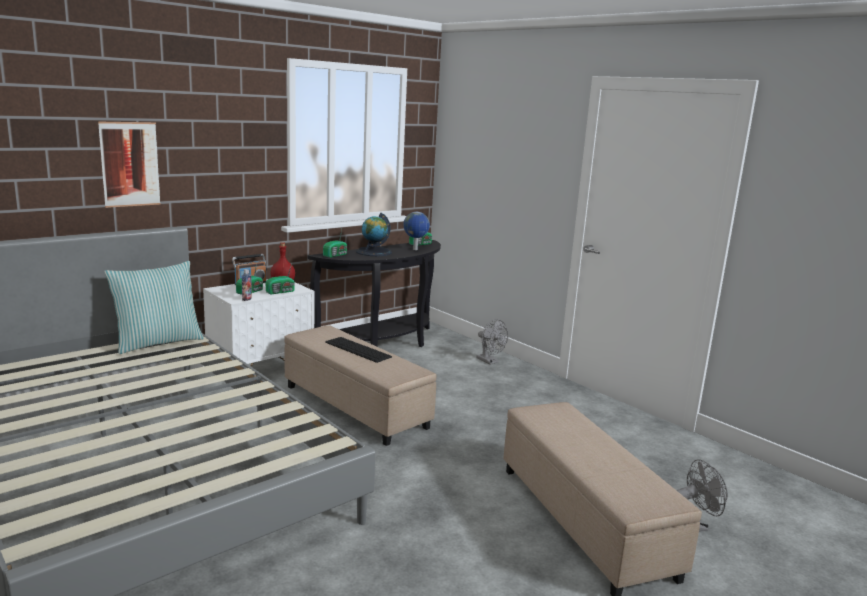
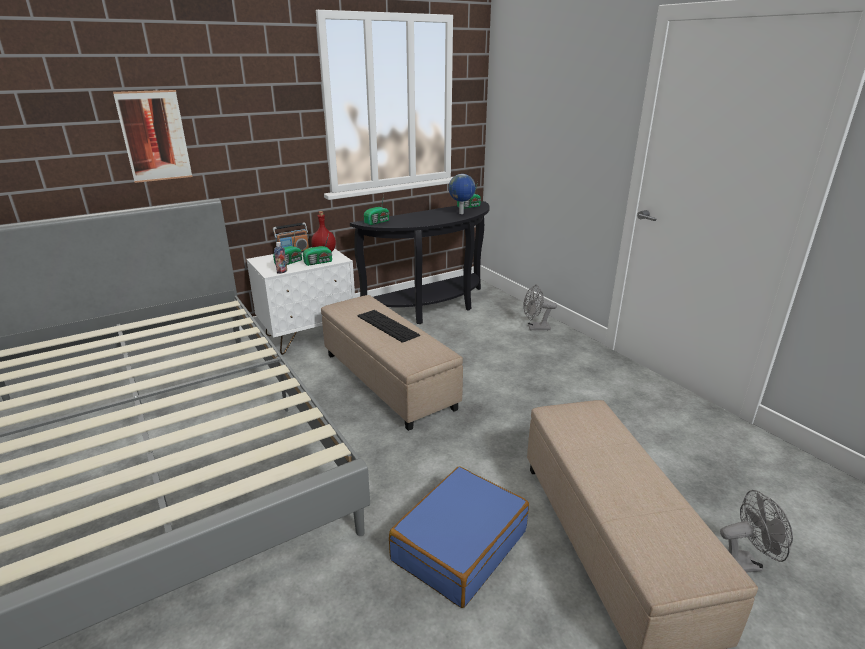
camera: 10 degrees right, 10 degrees up
(157, 342) = (197, 315): pillow -> none
(374, 252) = (417, 217): globe -> none
(454, 526) = (459, 545): none -> blue suitcase
(490, 361) = (535, 328): grey fan -> grey fan turned 120 degrees clockwise

